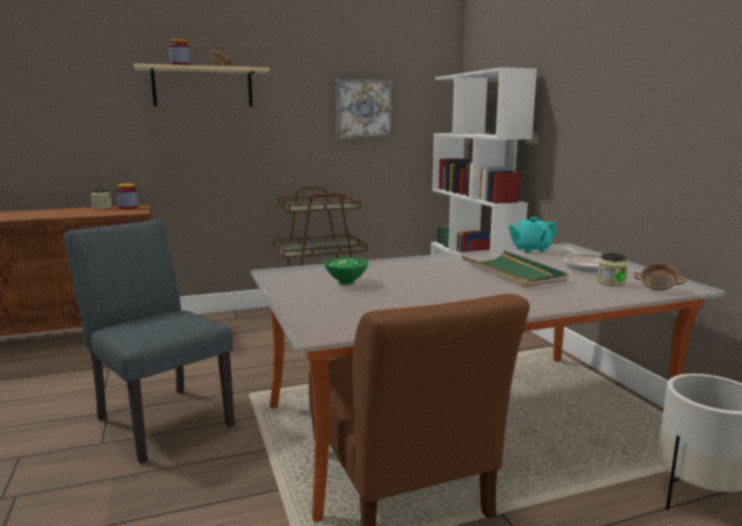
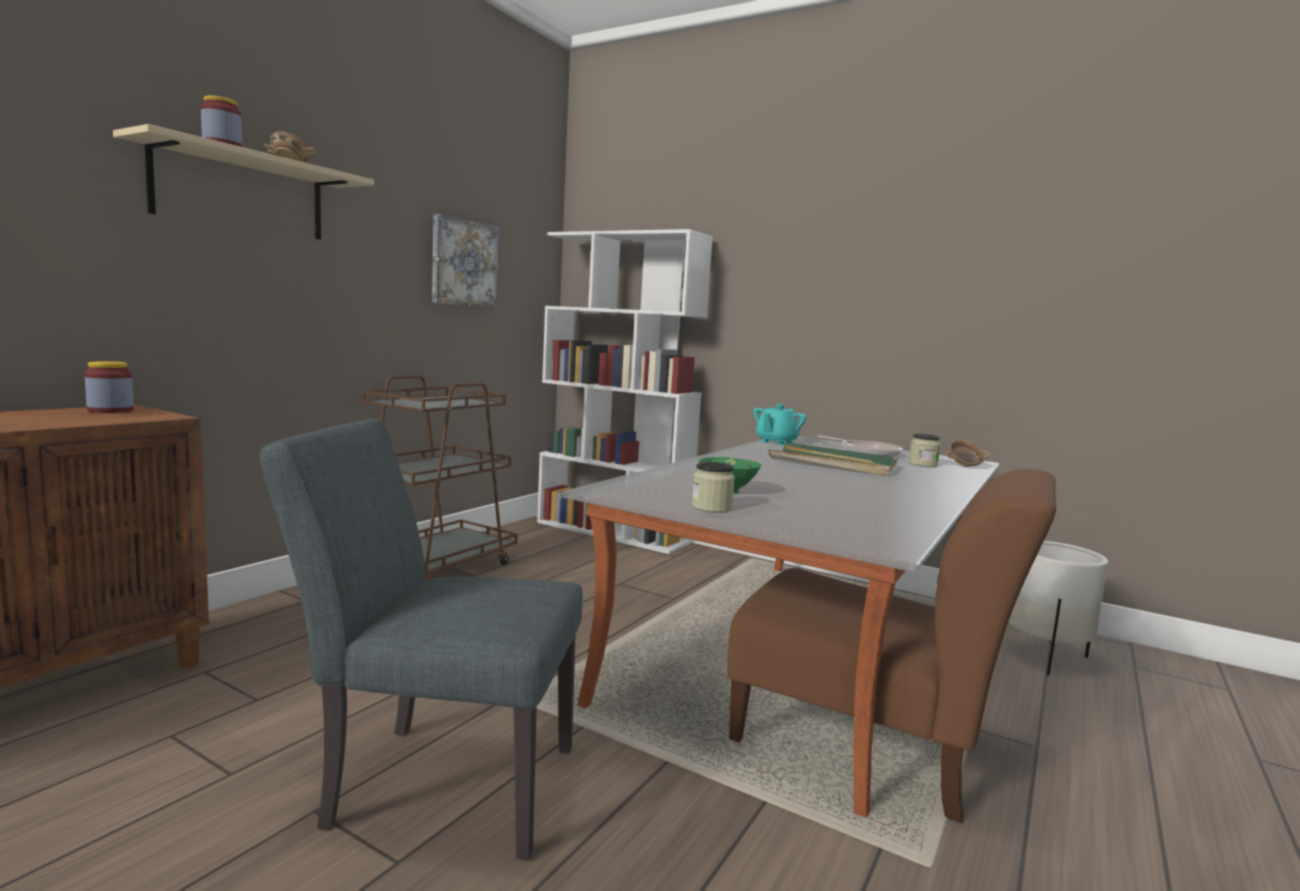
camera: 40 degrees left, 5 degrees down
(102, 208) = (42, 412): jar -> jar (711, 507)

